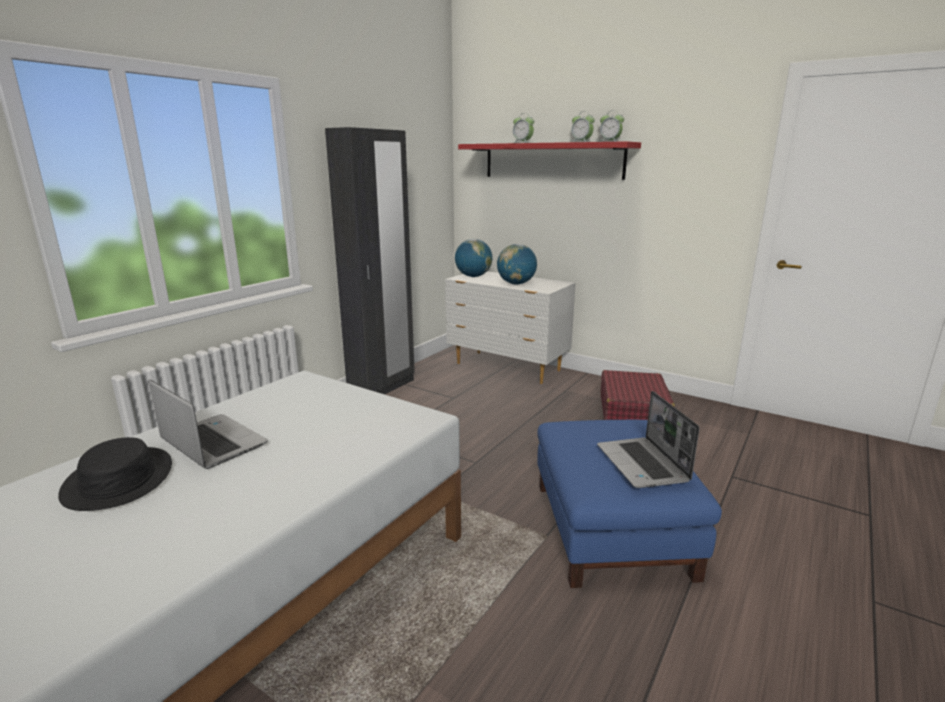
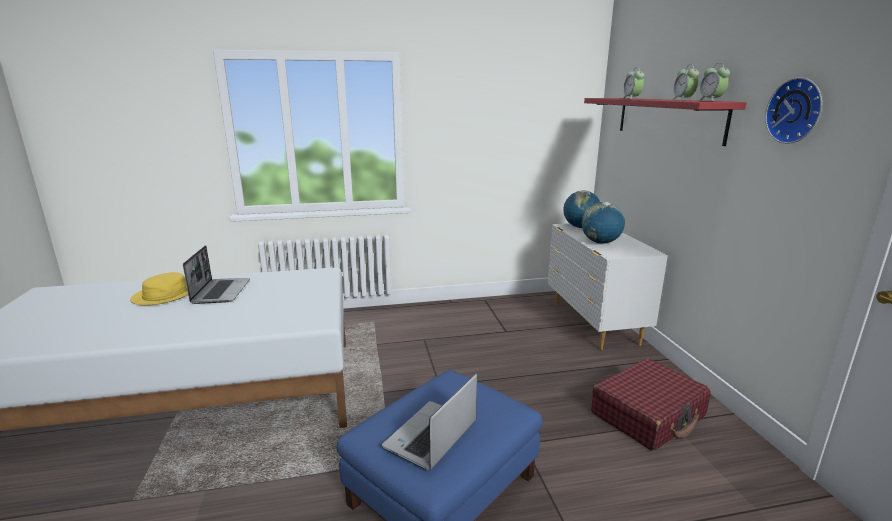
camera: 45 degrees right, 0 degrees up
(118, 480) = (166, 294): black hat -> yellow hat
(382, 388) = (470, 304): black wardrobe -> none
(689, 147) = (796, 111): none -> wall clock

